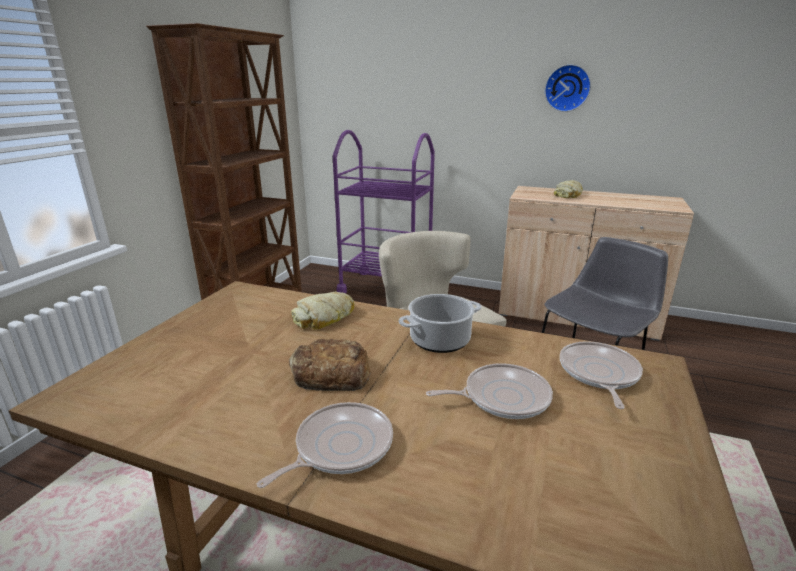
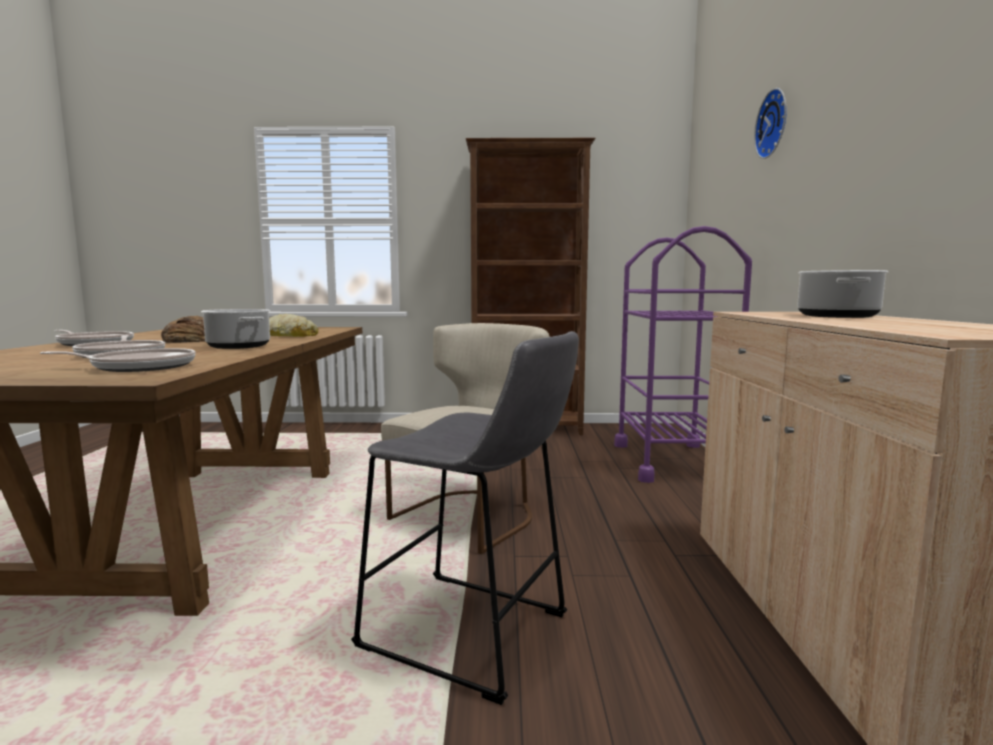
camera: 70 degrees right, 15 degrees down
(567, 88) = (915, 92): wall clock -> wall clock (775, 124)
(568, 194) = (838, 316): bread -> cooking pot

